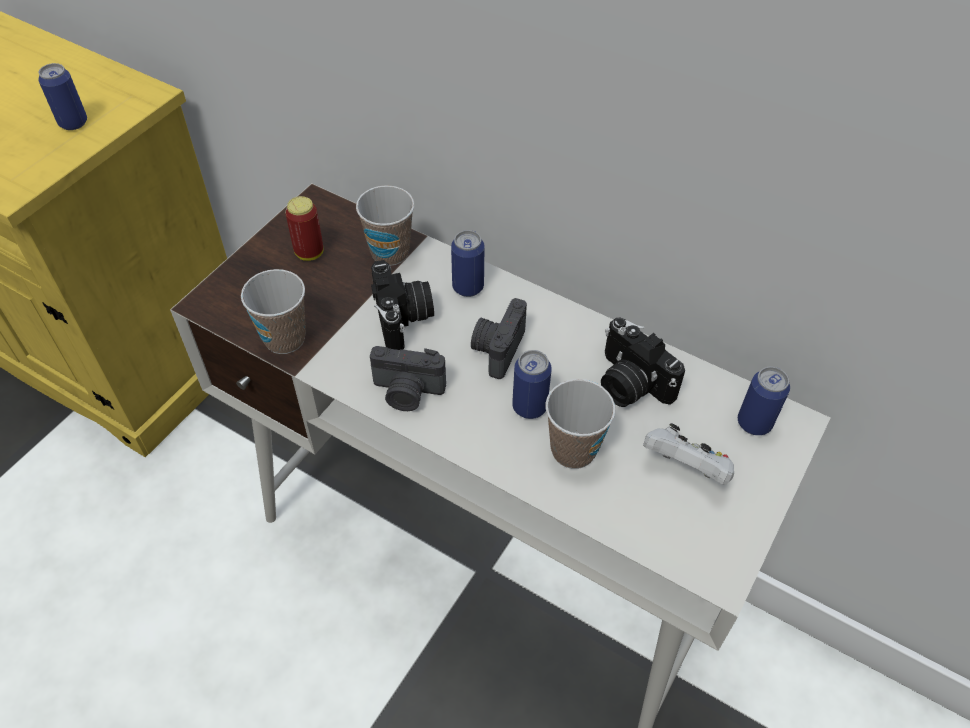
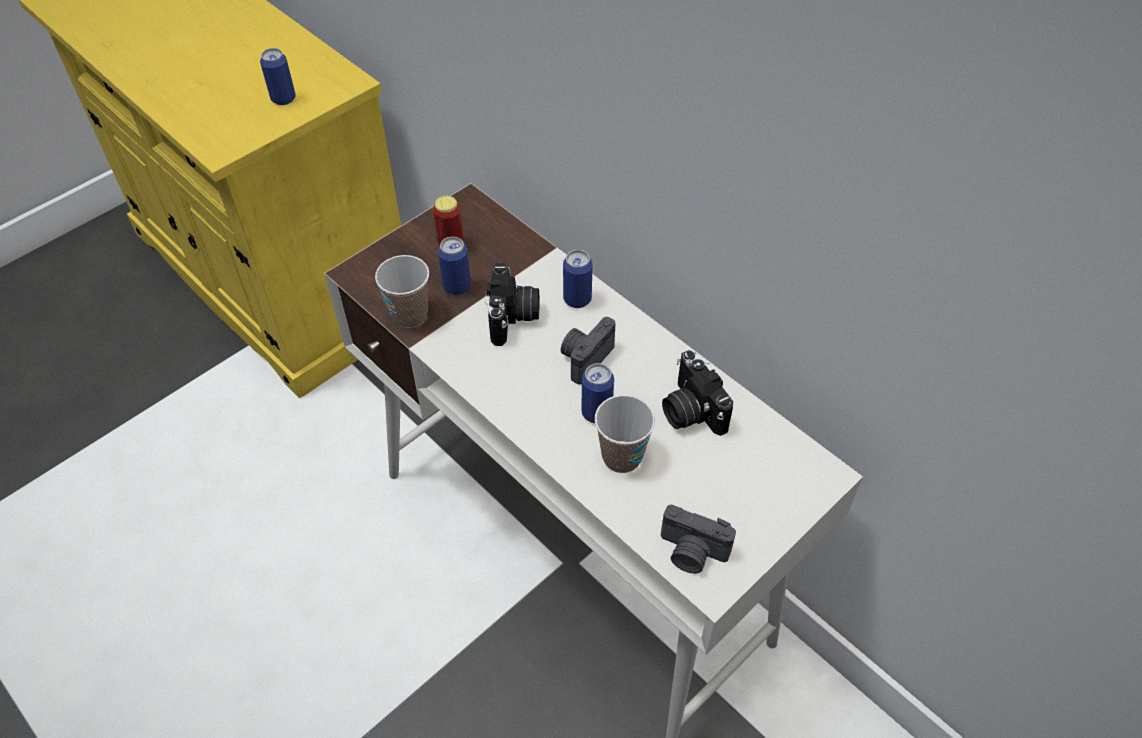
camera: 15 degrees right, 0 degrees up
(390, 253) = (519, 257): cup -> none
(407, 393) = (497, 380): camera -> camera (691, 553)
(686, 468) = (714, 492): white game controller -> none
(754, 423) = (790, 467): can -> can (457, 286)

